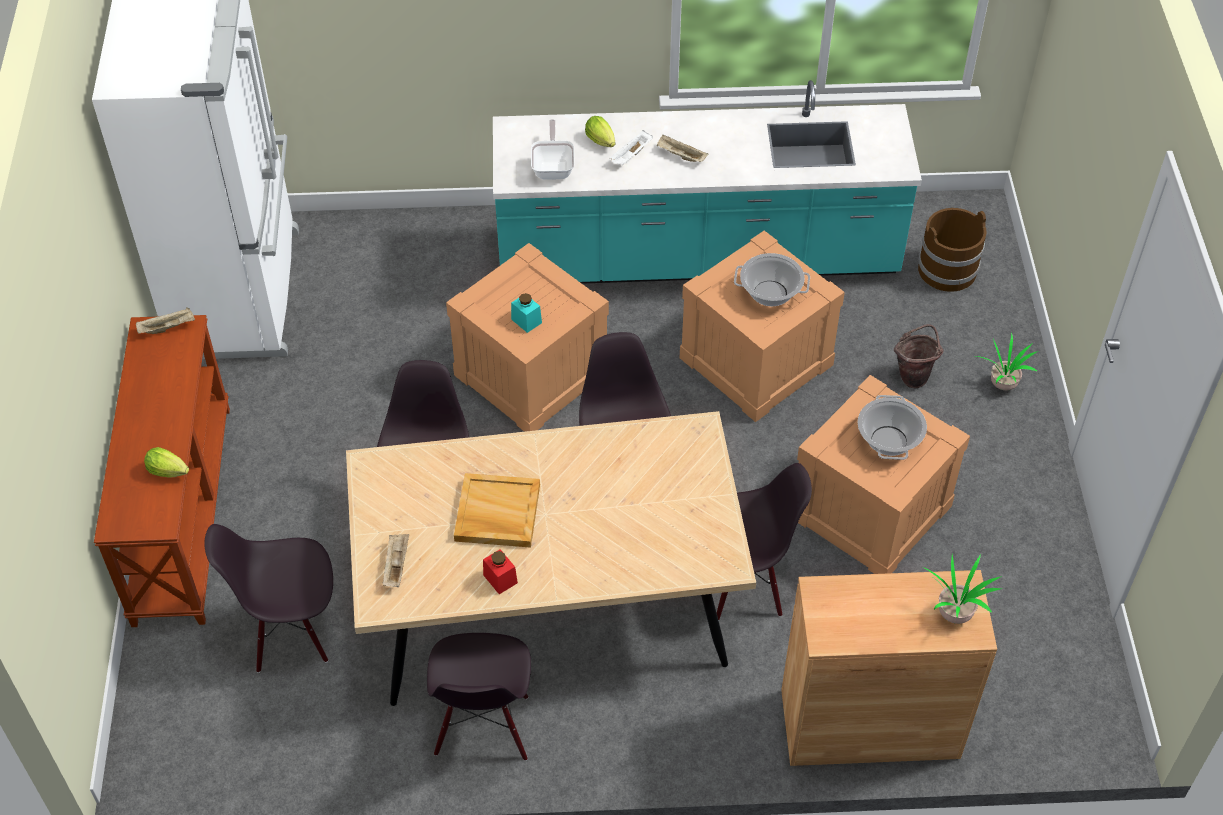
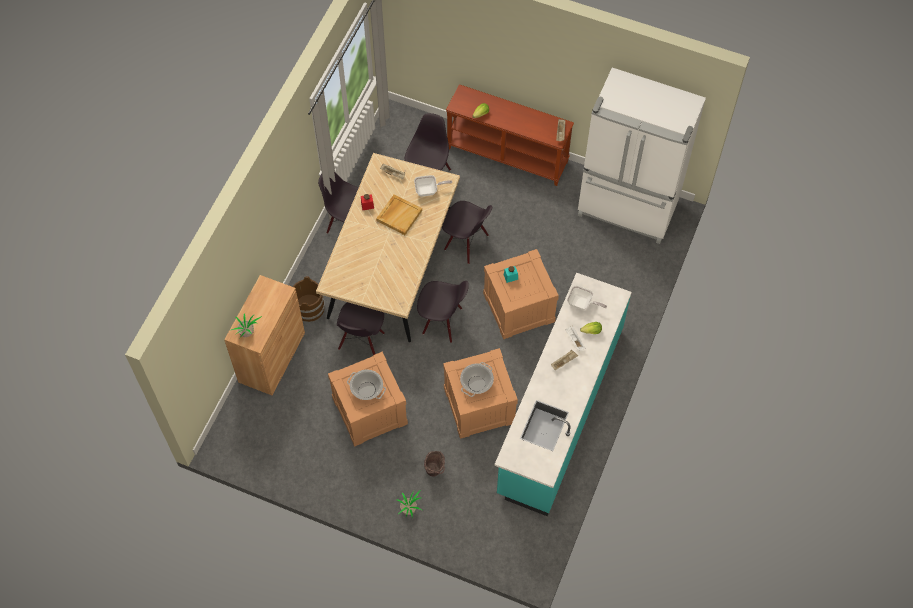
camera: 115 degrees right, 10 degrees up
(409, 487) = (428, 190): none -> frying pan
(947, 270) = (494, 526): brown bucket -> brown bucket (309, 307)

